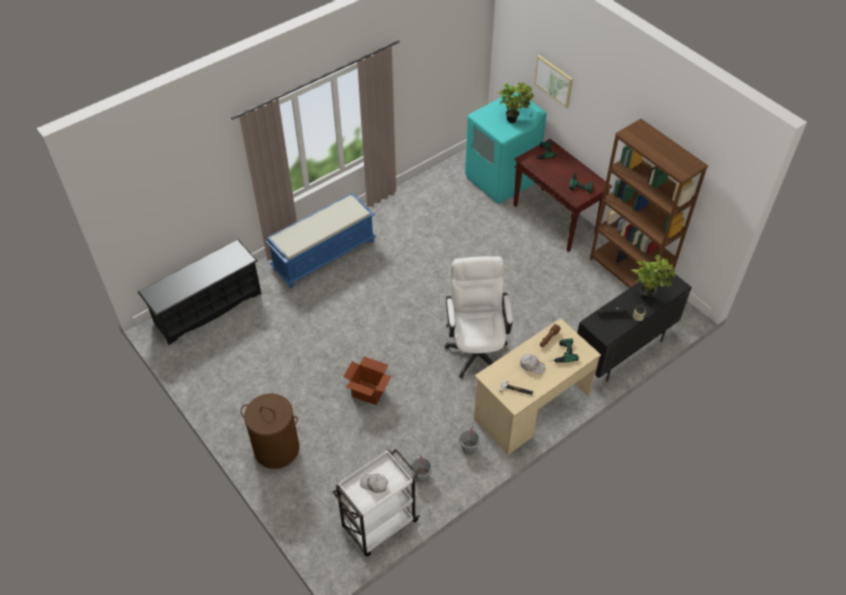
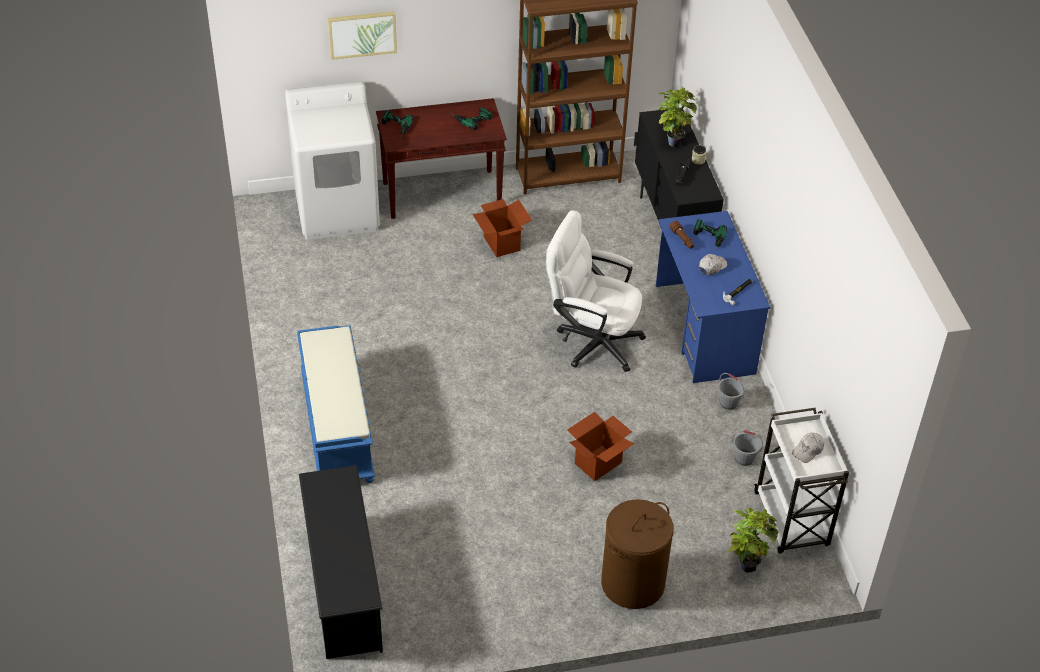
camera: 65 degrees left, 5 degrees down
(501, 179) = (338, 211): turquoise washing machine -> white washing machine
(514, 119) = (339, 115): potted plant -> potted plant (746, 562)
(531, 407) = (704, 329): beige desk -> blue desk
(533, 266) = (501, 243): none -> cardboard box

